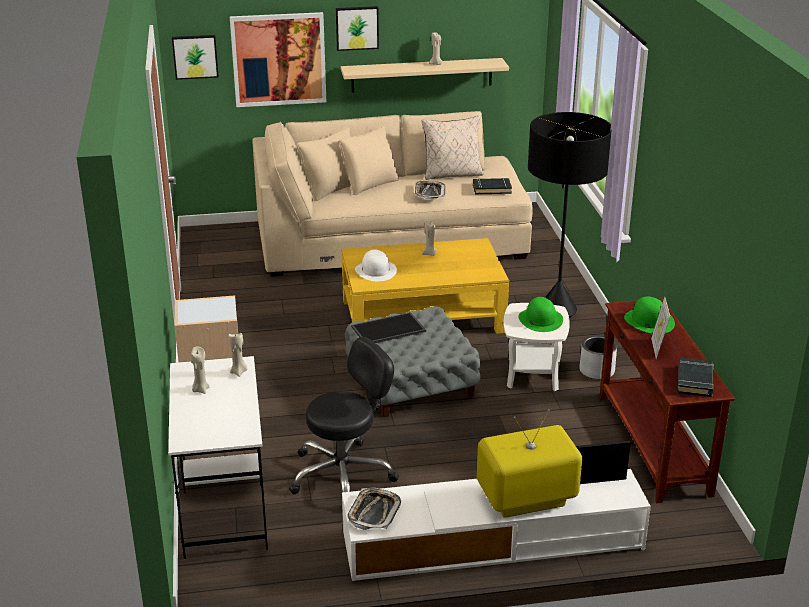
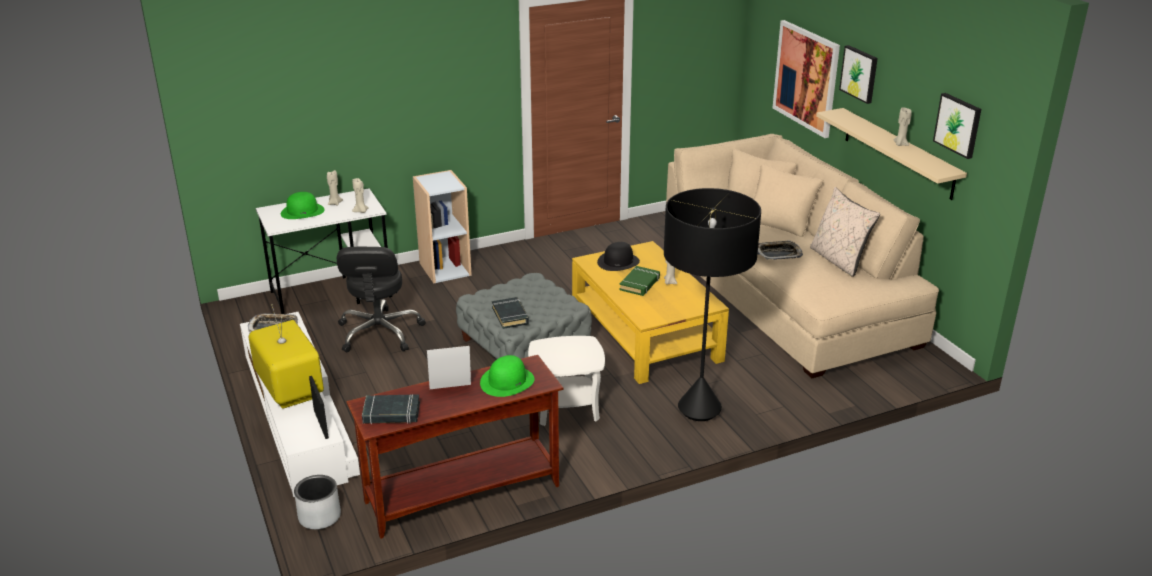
camera: 75 degrees right, 0 degrees up
(195, 56) = (761, 47): picture -> picture (958, 125)
(346, 473) = (379, 335): black office chair -> black office chair turned 45 degrees clockwise
(376, 271) = (618, 262): white hat -> black hat
(388, 330) = (531, 290): tray -> none
(426, 267) = (640, 284): none -> green book
(492, 189) = (819, 285): black book -> black book (510, 316)
(540, 319) = (568, 356): green hat -> green hat (302, 211)
(597, 371) = (589, 447): grey planter -> grey planter (319, 517)

